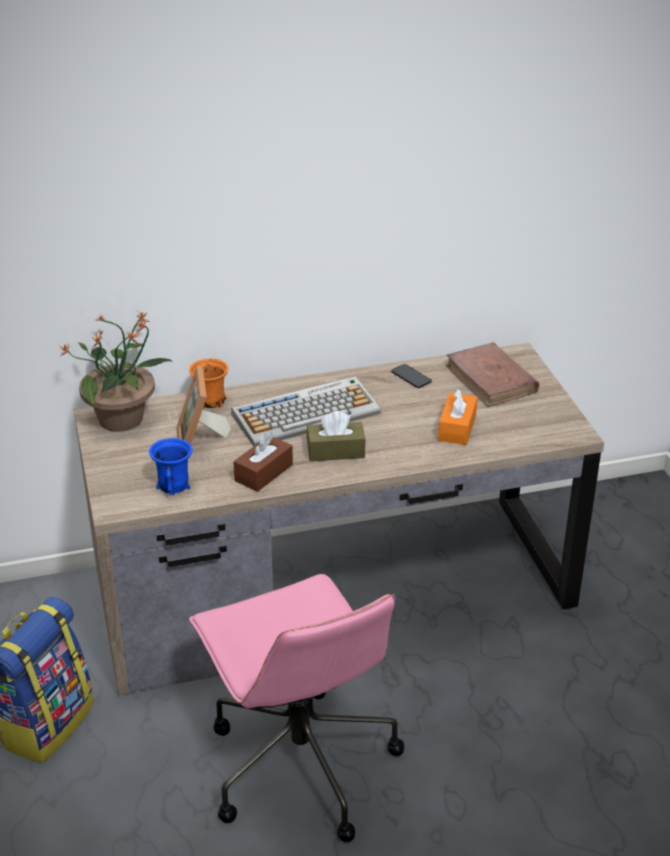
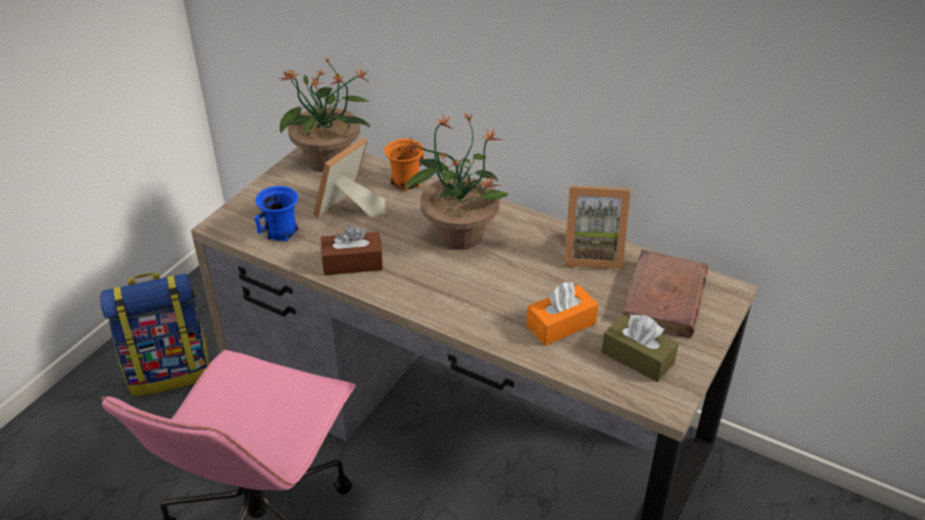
camera: 45 degrees right, 5 degrees up
(307, 413) = (458, 234): keyboard -> potted plant
(335, 451) = (431, 280): brown tissue box -> brown tissue box (637, 357)
(411, 377) = (592, 253): phone -> picture frame

